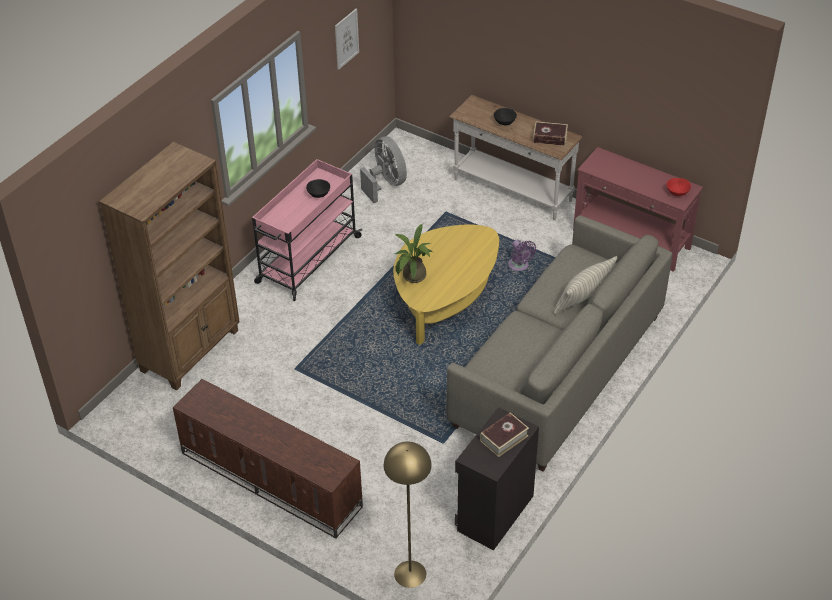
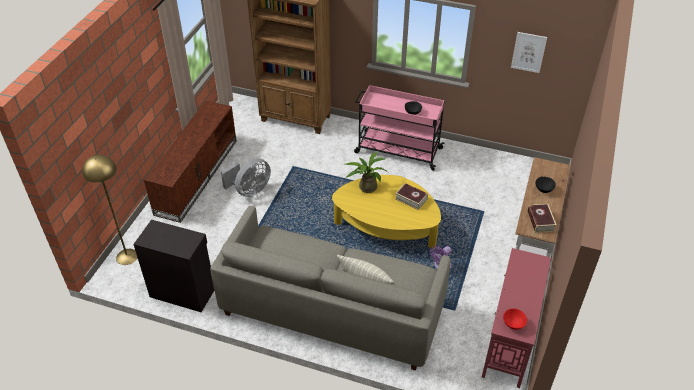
camera: 75 degrees right, 0 degrees up
(386, 184) = (498, 172): grey fan -> grey fan (250, 190)
(504, 438) = (174, 241): book -> book (411, 199)

